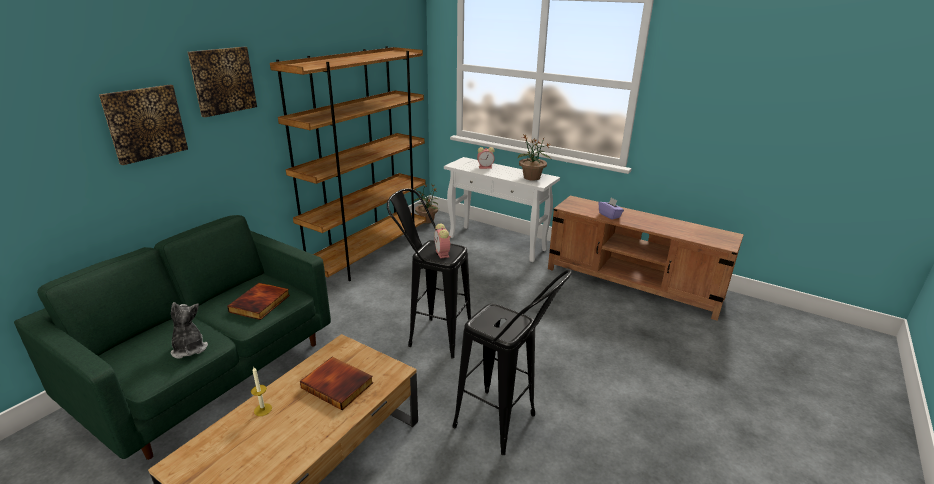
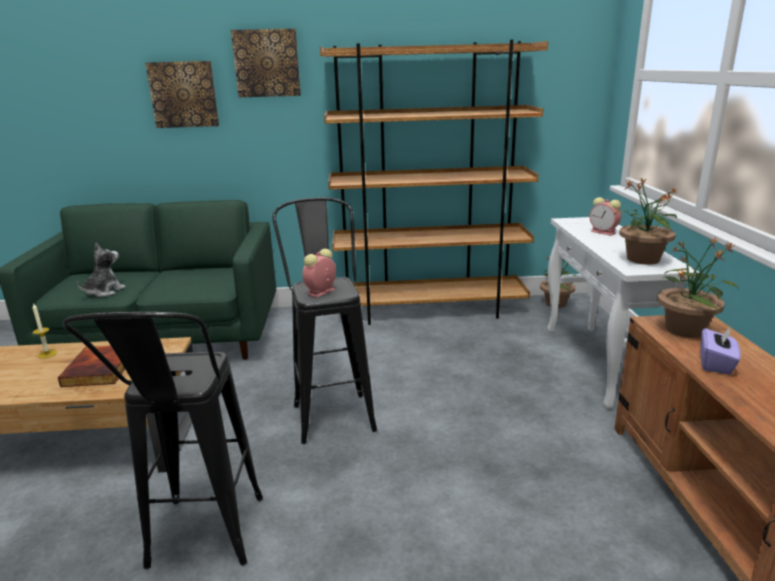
camera: 55 degrees right, 5 degrees down
(260, 304) = (192, 285): book -> none
(578, 206) = (685, 329): none -> potted plant

